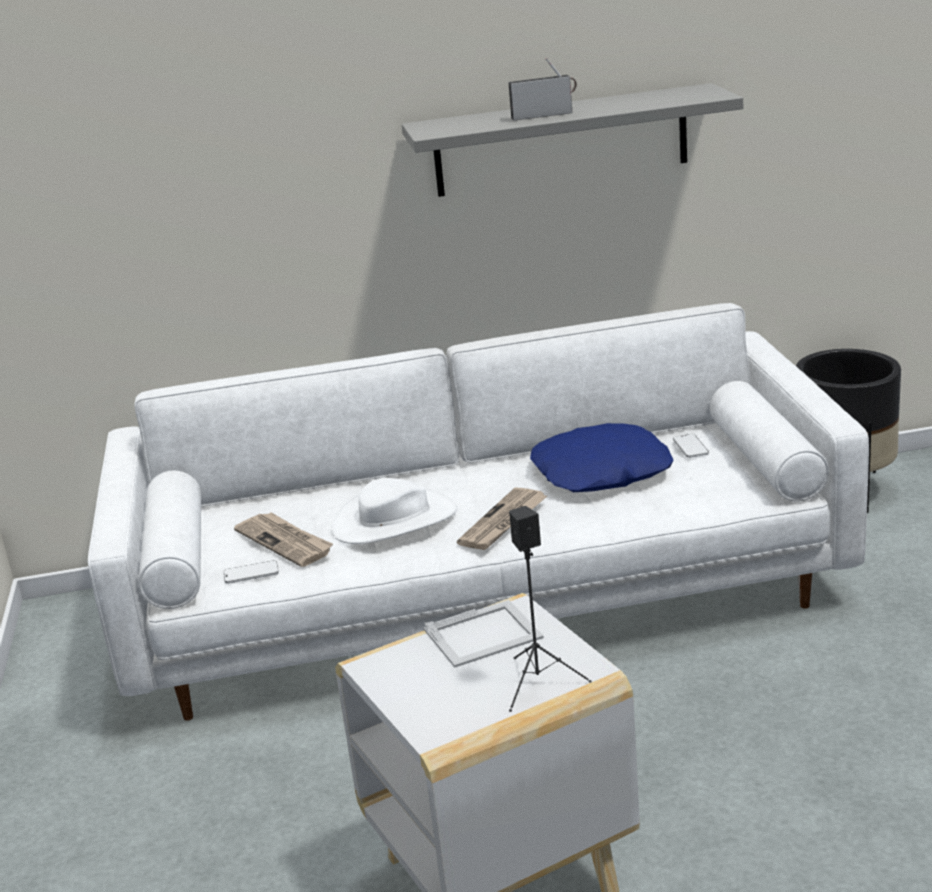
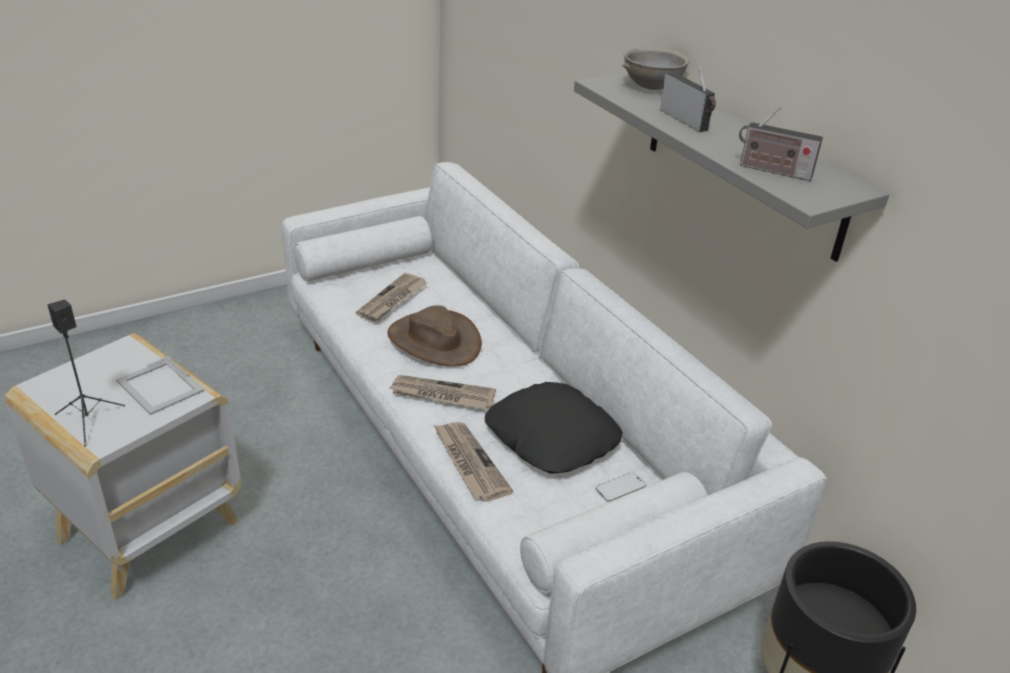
camera: 65 degrees right, 10 degrees up
(251, 574) = (346, 296): phone -> none
(395, 520) = (434, 341): white hat -> brown hat
(455, 122) = (651, 87): none -> grey bowl
(602, 472) = (551, 438): blue pillow -> black pillow
(624, 516) = (469, 463): none -> newspaper
(660, 101) = (771, 170): none -> radio

